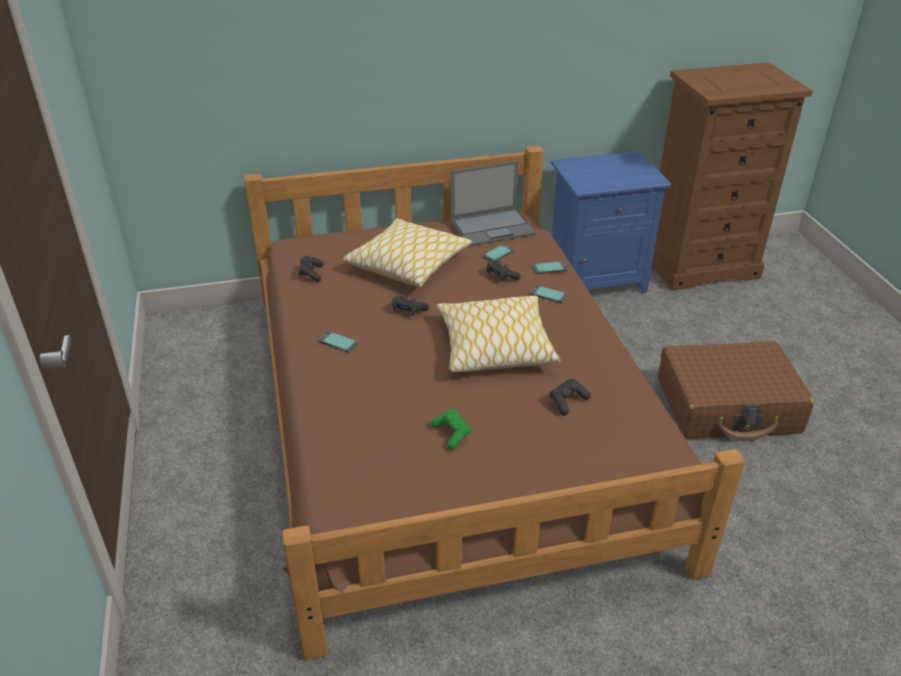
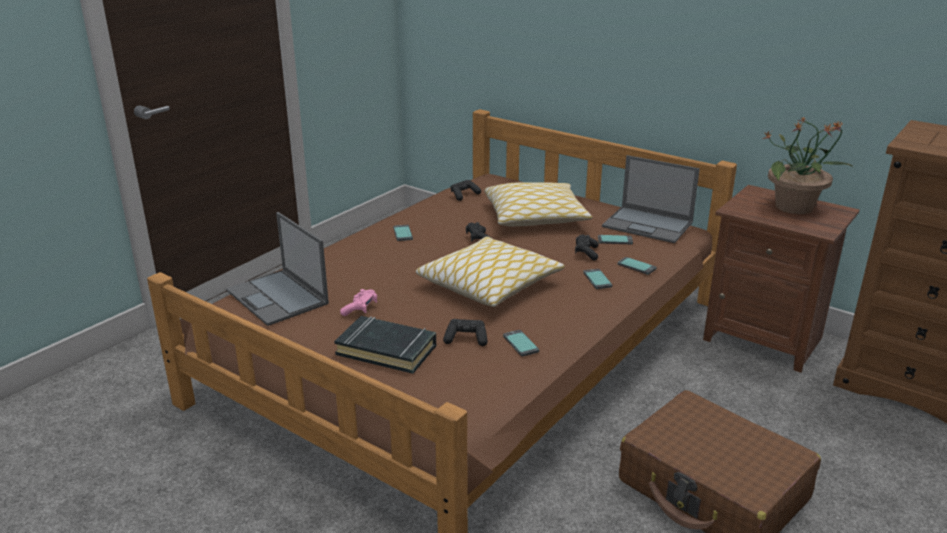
camera: 50 degrees right, 10 degrees down
(366, 474) = (278, 297): none -> laptop
(452, 434) = (360, 309): green game controller -> pink game controller
(539, 451) = (387, 350): none -> black book
(595, 279) = (764, 338): blue nightstand -> brown nightstand
(602, 380) = (520, 344): none -> phone
(609, 166) = (795, 207): none -> potted plant

